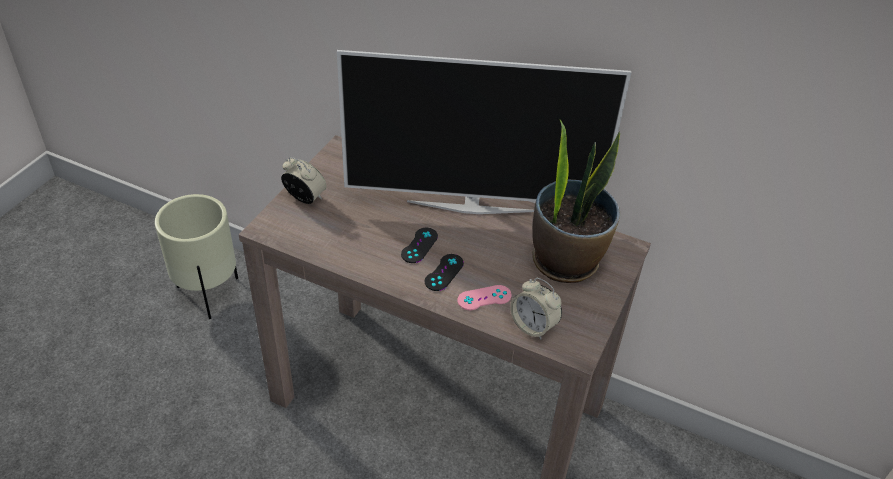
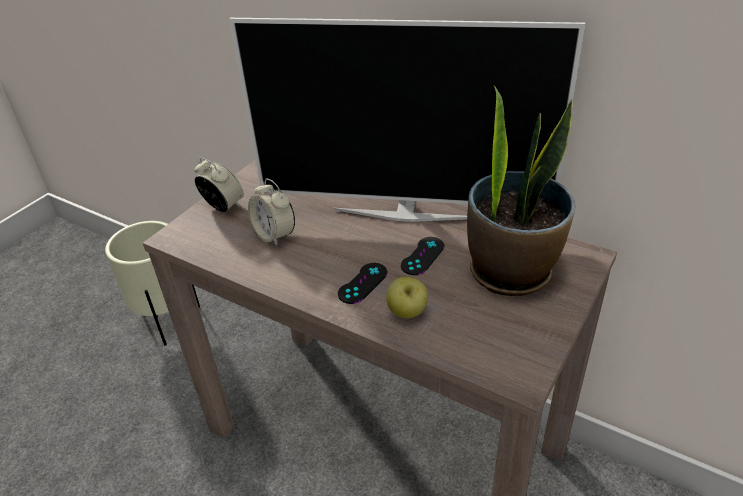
camera: 10 degrees right, 5 degrees down
(419, 245) = (339, 254): black game controller -> black game controller (422, 256)
(484, 298) = (407, 312): pink game controller -> apple
(533, 326) = (465, 347): alarm clock -> alarm clock (274, 235)

